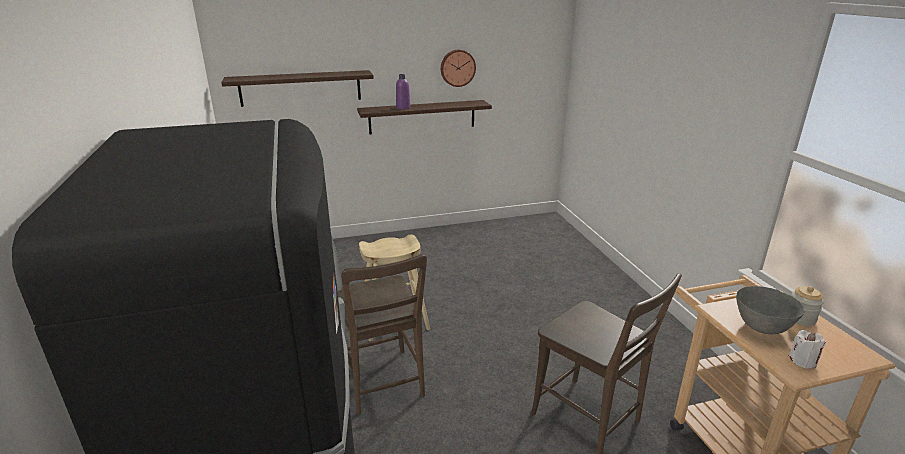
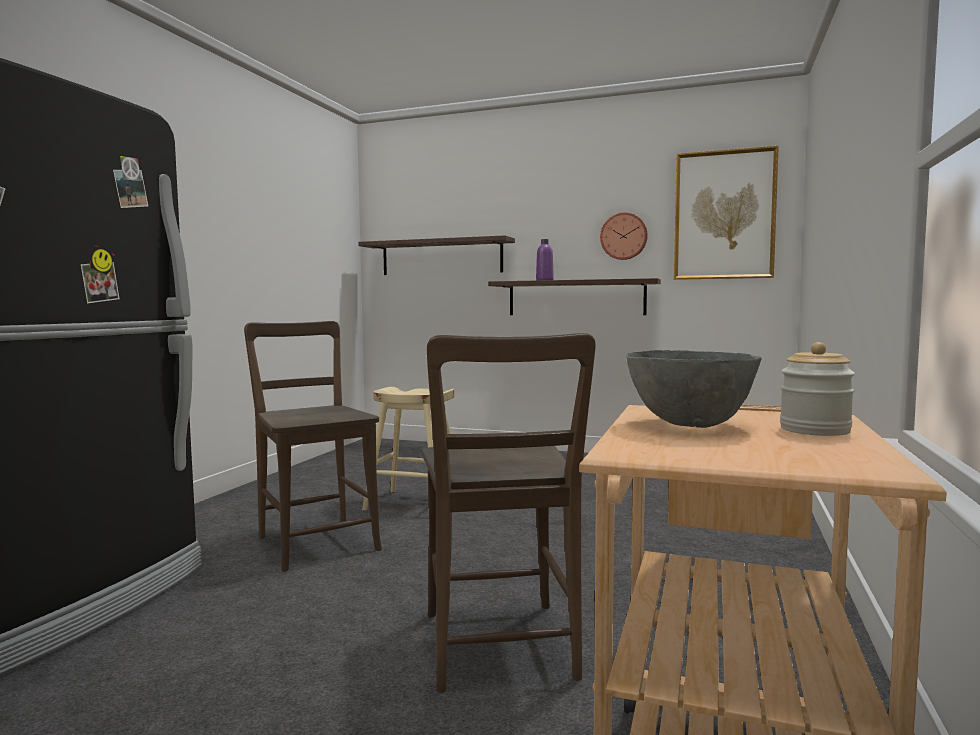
camera: 35 degrees right, 20 degrees down
(383, 384) = (315, 541): brown chair -> brown chair turned 135 degrees clockwise
(525, 52) = (724, 215): none -> picture
(803, 361) = (680, 449): white candle -> none

